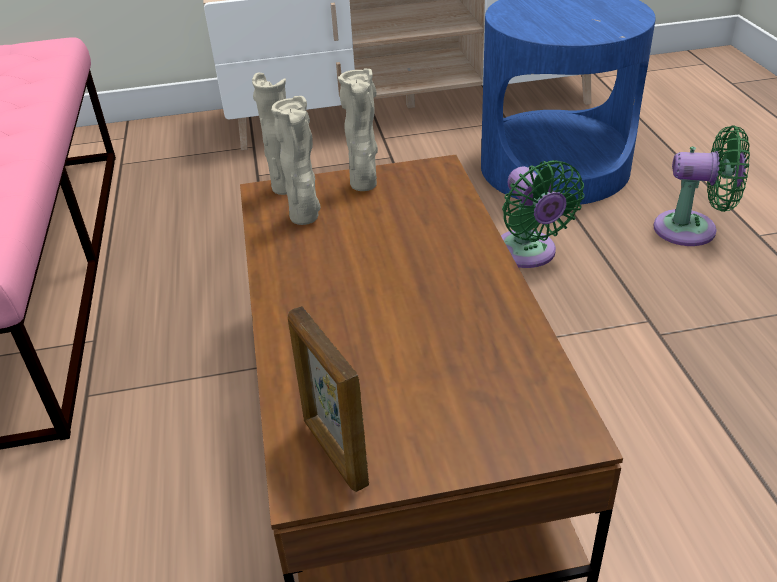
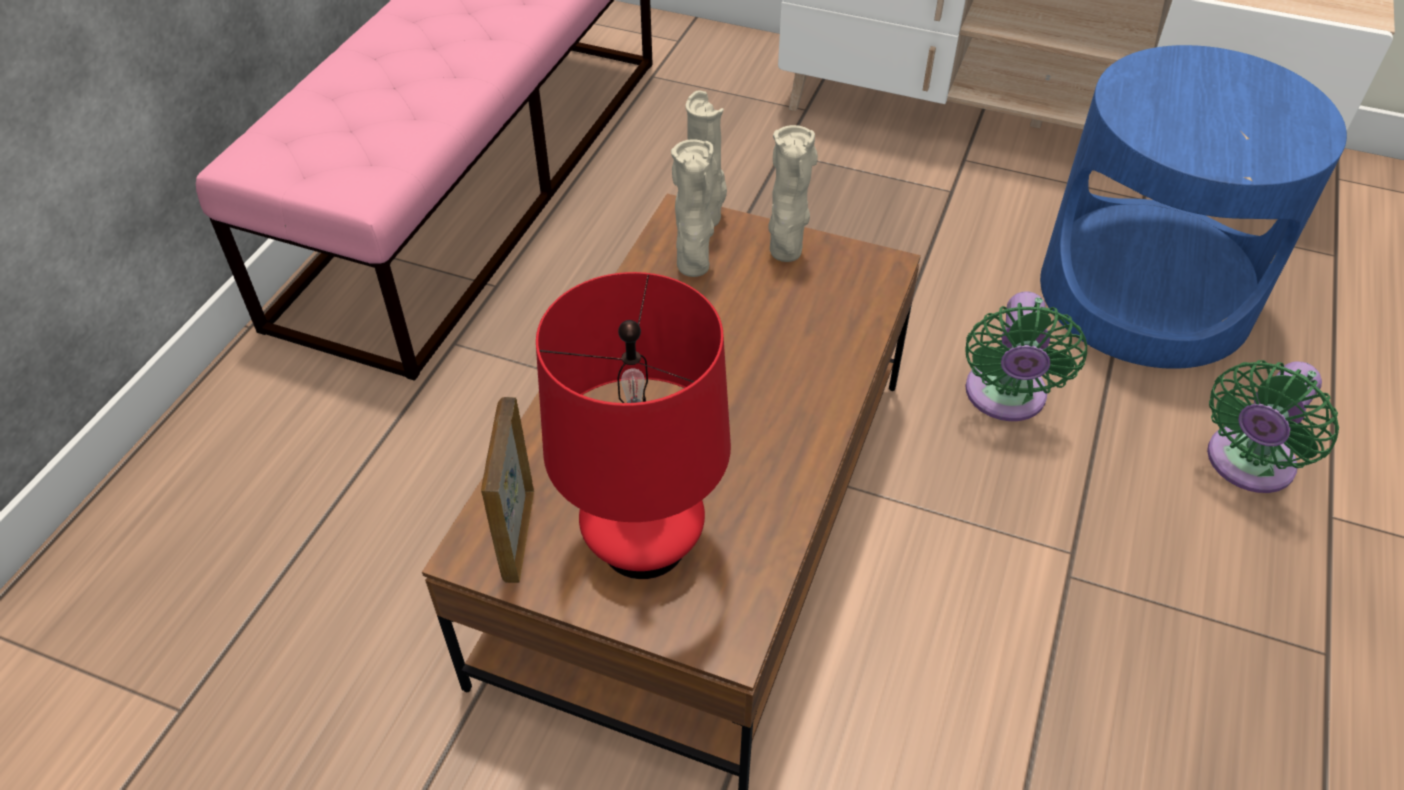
camera: 30 degrees right, 10 degrees up
(442, 405) = (643, 543): none -> red table lamp
(692, 229) = (1245, 465): green fan -> green fan turned 90 degrees clockwise

